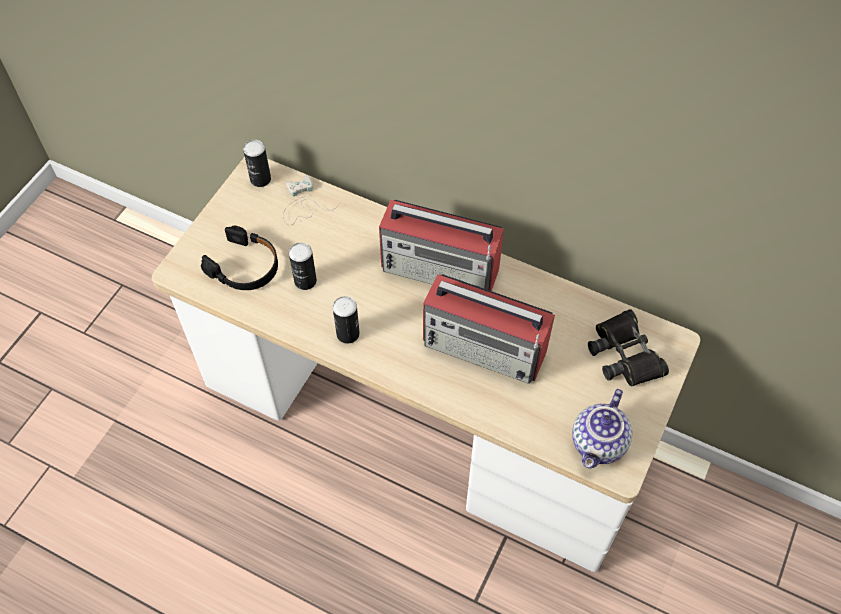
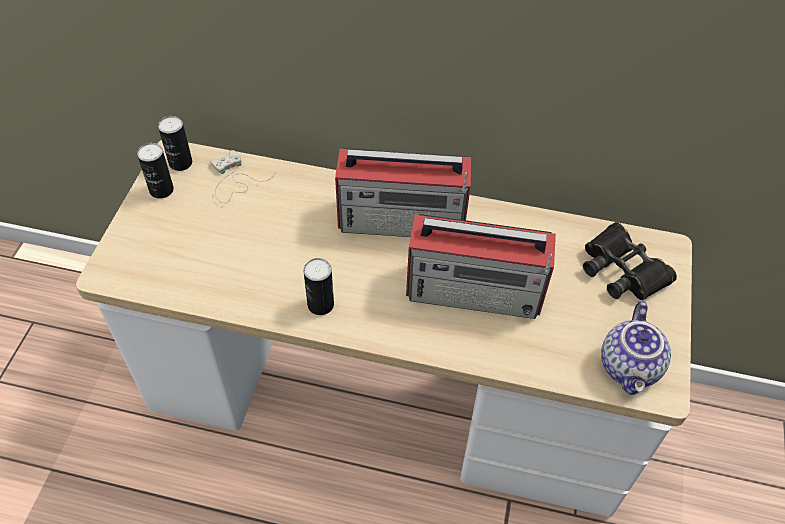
camera: 15 degrees left, 5 degrees down
(245, 266) = (184, 255): black headphones -> none
(305, 281) = (257, 257): can -> can (161, 190)

